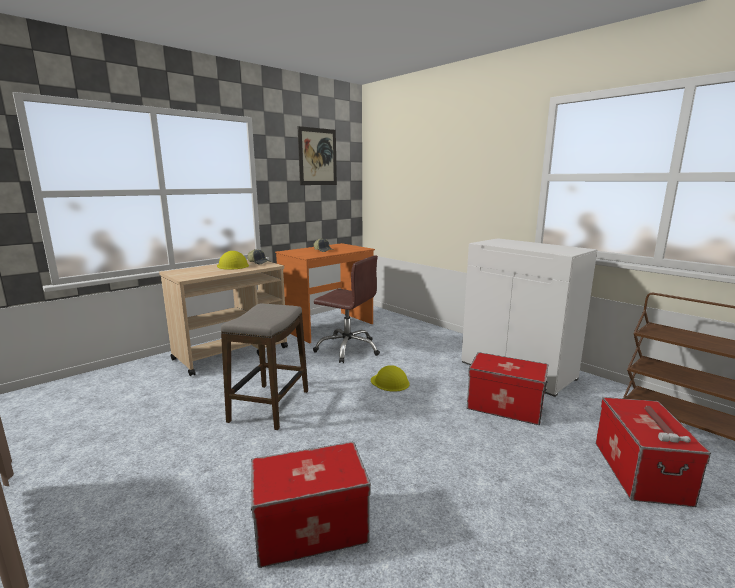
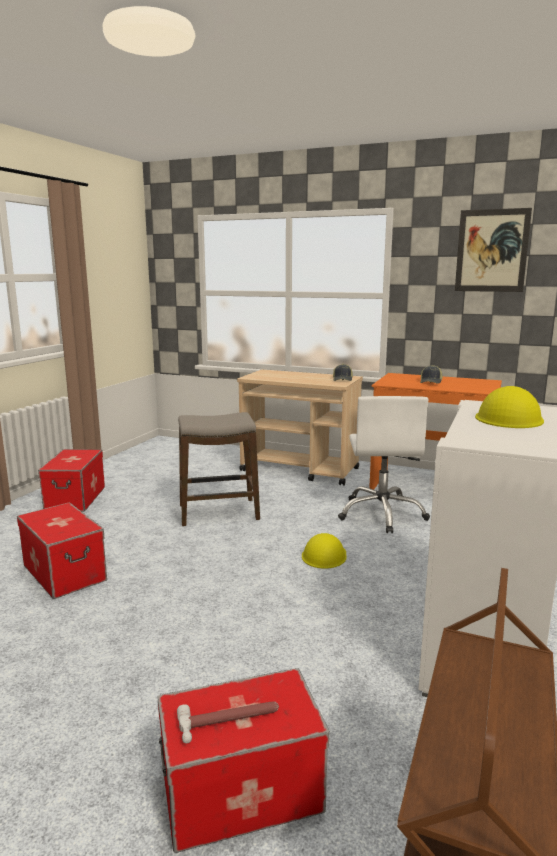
camera: 65 degrees right, 0 degrees up
(232, 266) = (314, 377): yellow hard hat -> yellow hard hat (509, 418)
(348, 349) = (382, 514): brown office chair -> white office chair
(505, 406) = (340, 646): storage box -> storage box (76, 498)

